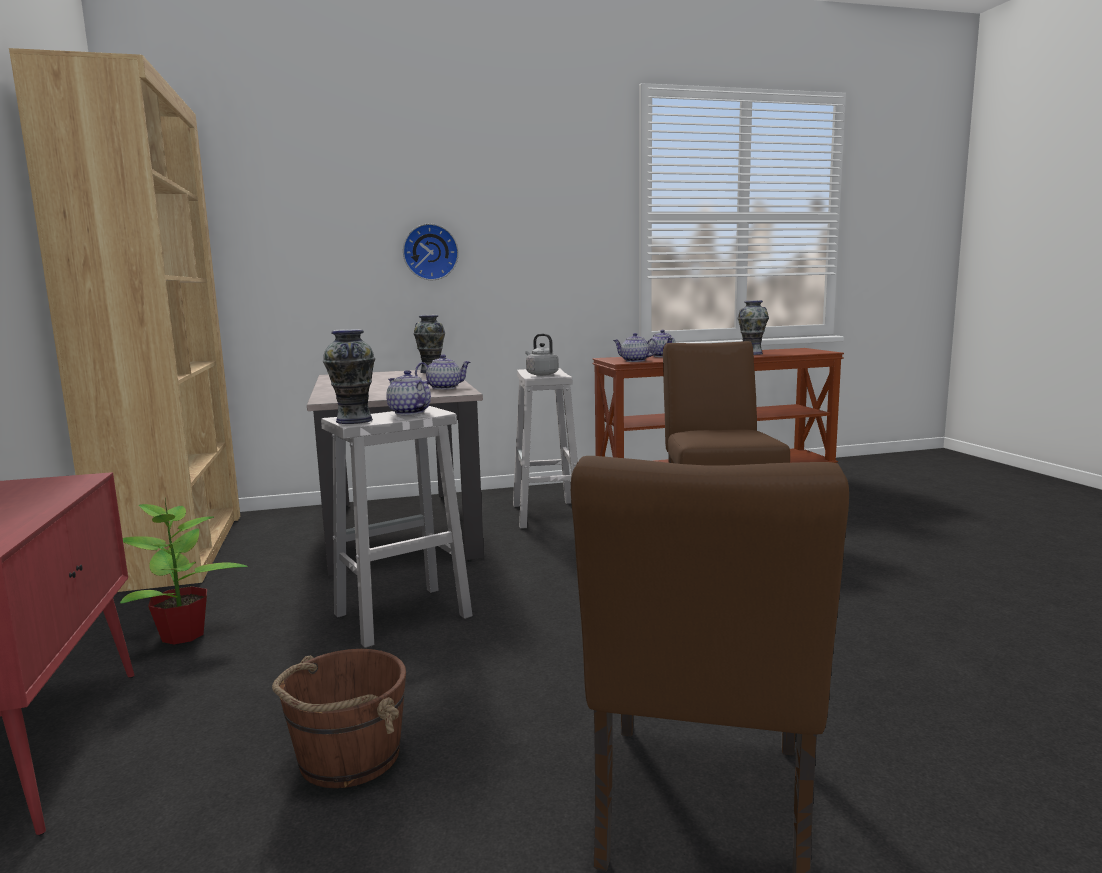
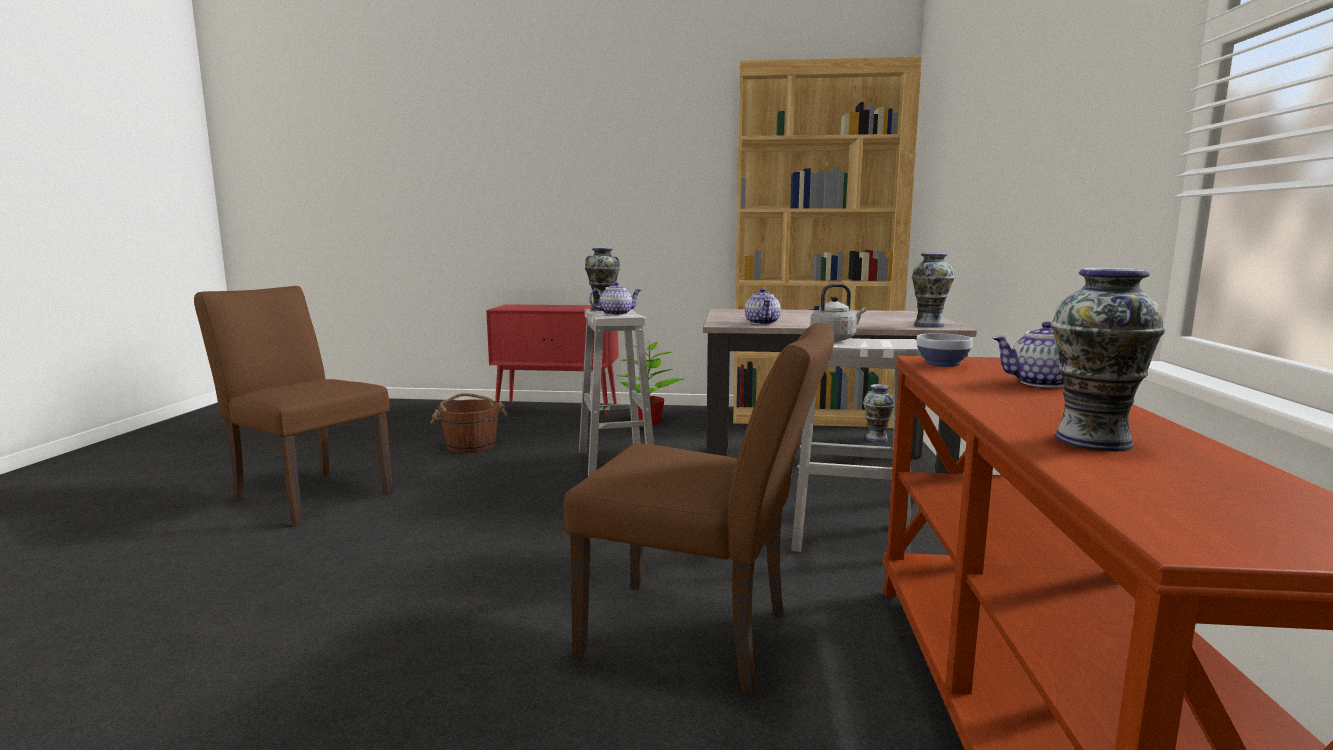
camera: 110 degrees right, 0 degrees up
(283, 520) = (876, 439): none -> vase
(430, 252) = (1001, 168): wall clock -> none
(634, 361) = (940, 364): teapot -> bowl

